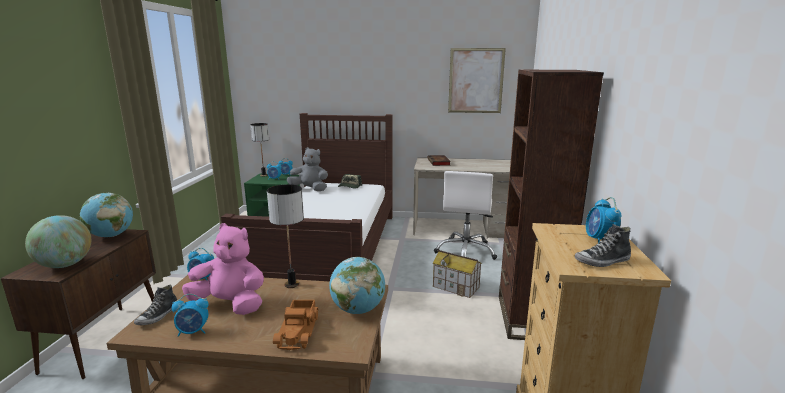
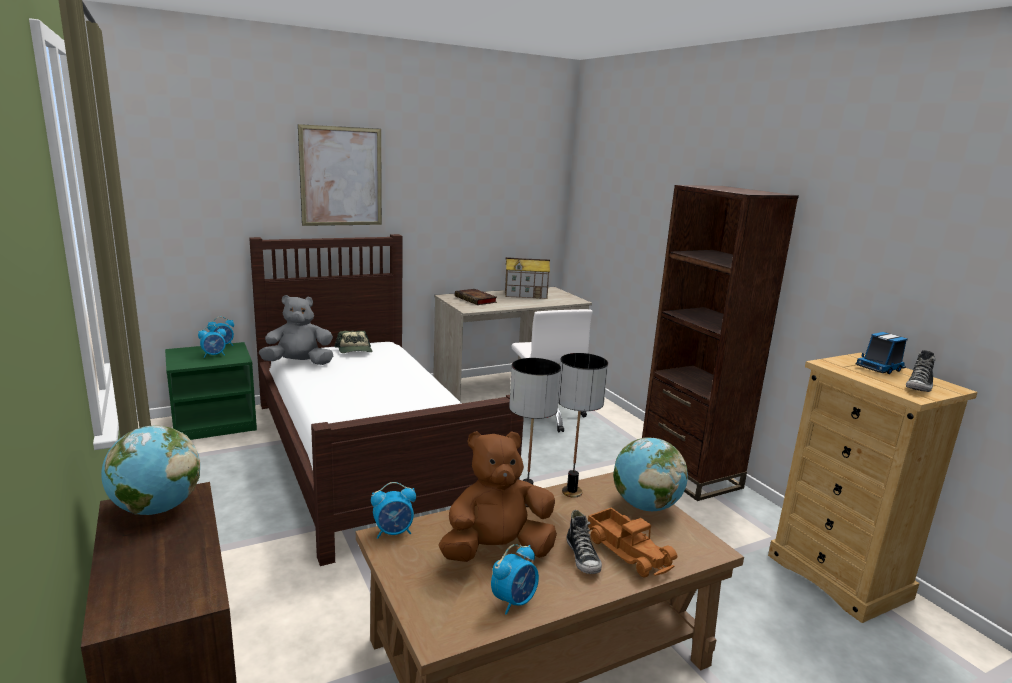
camera: 35 degrees left, 0 degrees up
(65, 265) = (178, 580): globe -> none
(158, 316) = (428, 602): shoe -> shoe (583, 557)
(230, 304) = (497, 551): pink plush toy -> brown plush toy
(264, 175) = (181, 351): table lamp -> table lamp (571, 492)
(456, 287) = (585, 460): toy house -> toy house (526, 294)
(476, 81) = (508, 185): picture -> picture (341, 176)
(599, 240) = (879, 368): alarm clock -> toy truck

